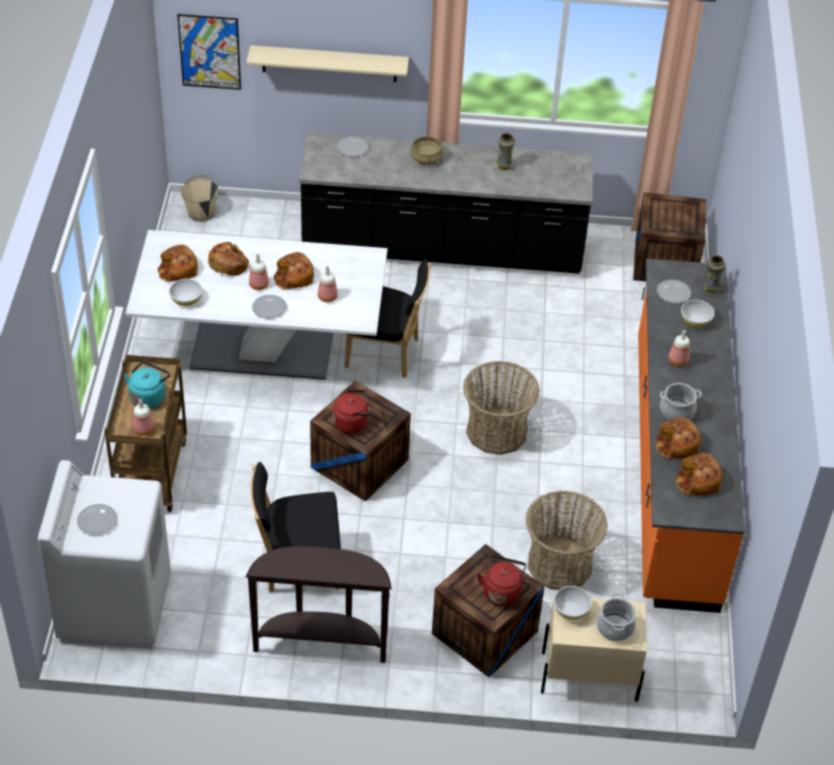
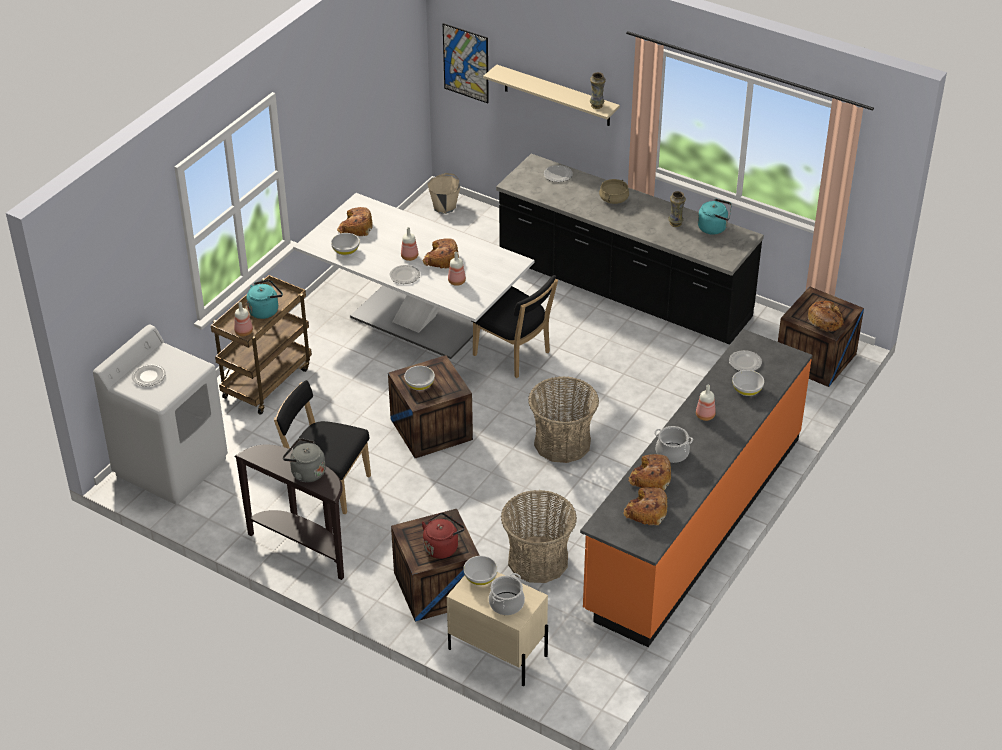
camera: 30 degrees right, 5 degrees down
(229, 264) = (398, 234): bread -> bread (825, 320)
(336, 566) = (306, 472): none -> grey kettle
(352, 422) = (420, 385): red kettle -> white bowl
(543, 160) = (714, 228): none -> turquoise kettle
(710, 289) = (781, 370): vase -> vase (596, 105)

